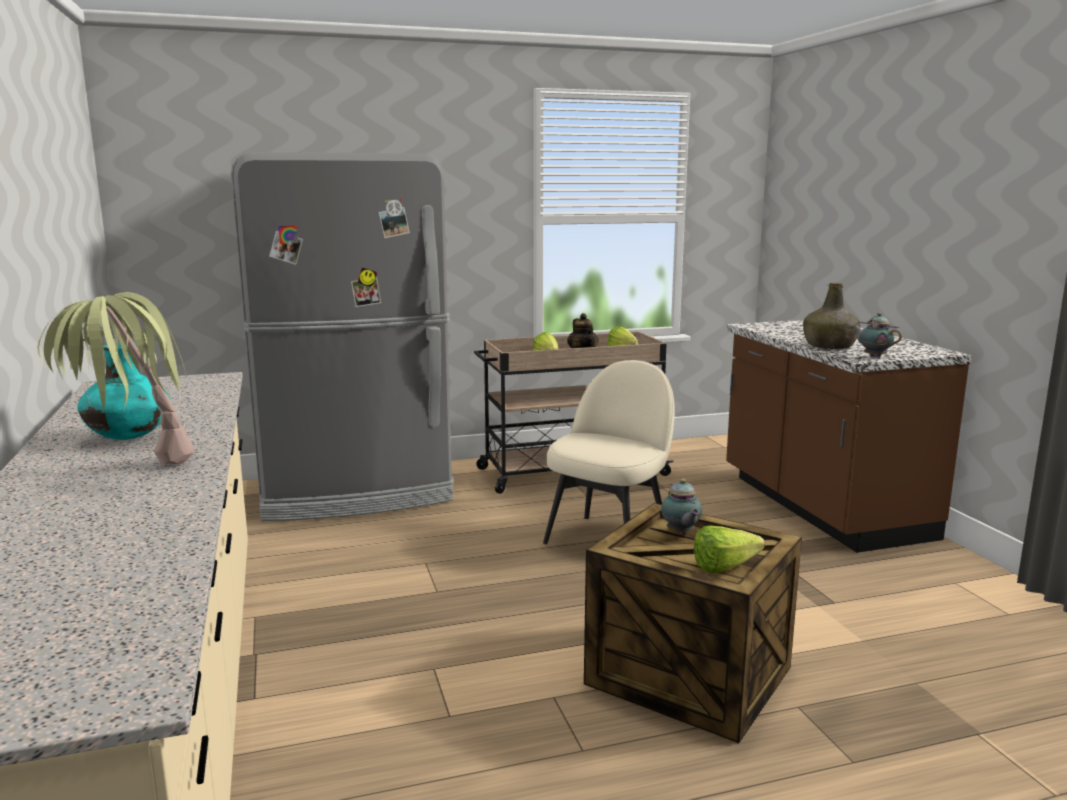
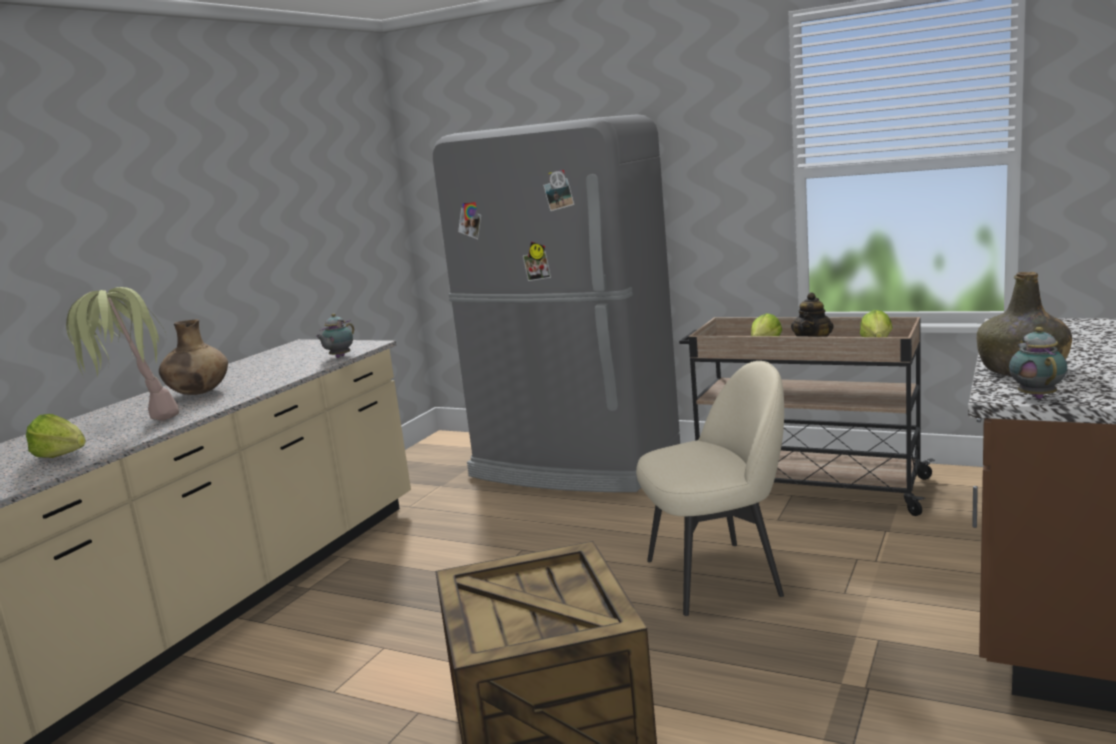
camera: 45 degrees right, 0 degrees up
(128, 438) = (198, 393): turquoise vase -> brown vase
(680, 533) = (559, 582): teapot -> teapot (339, 357)
(730, 567) = (521, 635): lettuce -> lettuce (64, 458)

